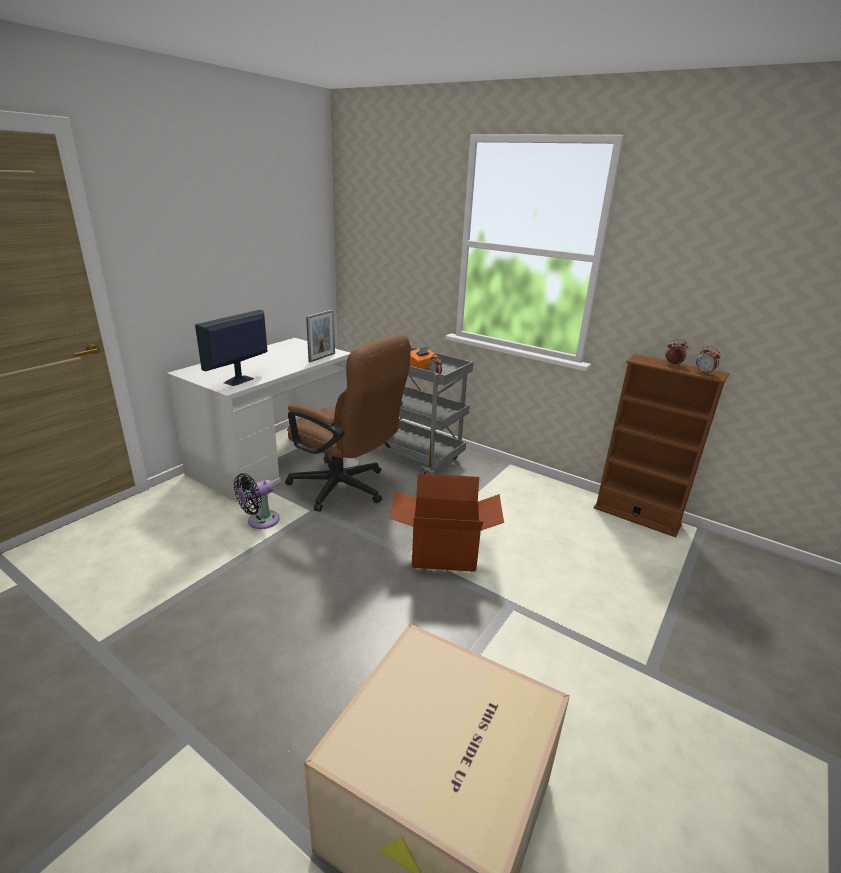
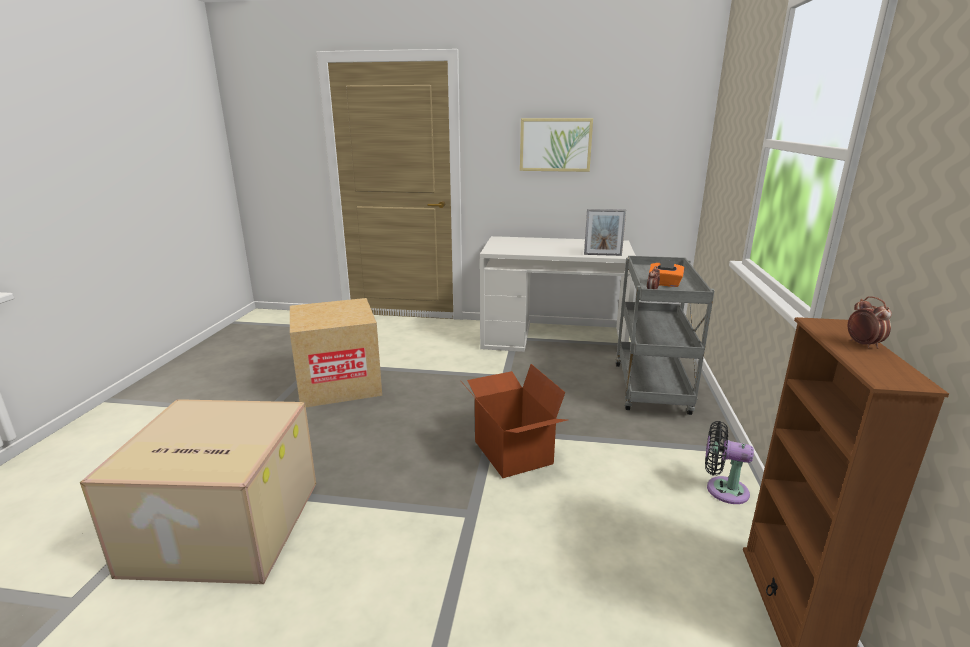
camera: 65 degrees right, 5 degrees down
(190, 636) = (339, 384): none -> cardboard box
(216, 248) = (555, 145): none -> picture
(238, 380) = (508, 249): monitor -> none
(260, 521) = (467, 362): black fan -> black fan (722, 489)
(346, 489) = (550, 378): brown office chair -> none
(704, 372) = (880, 369): alarm clock -> none

